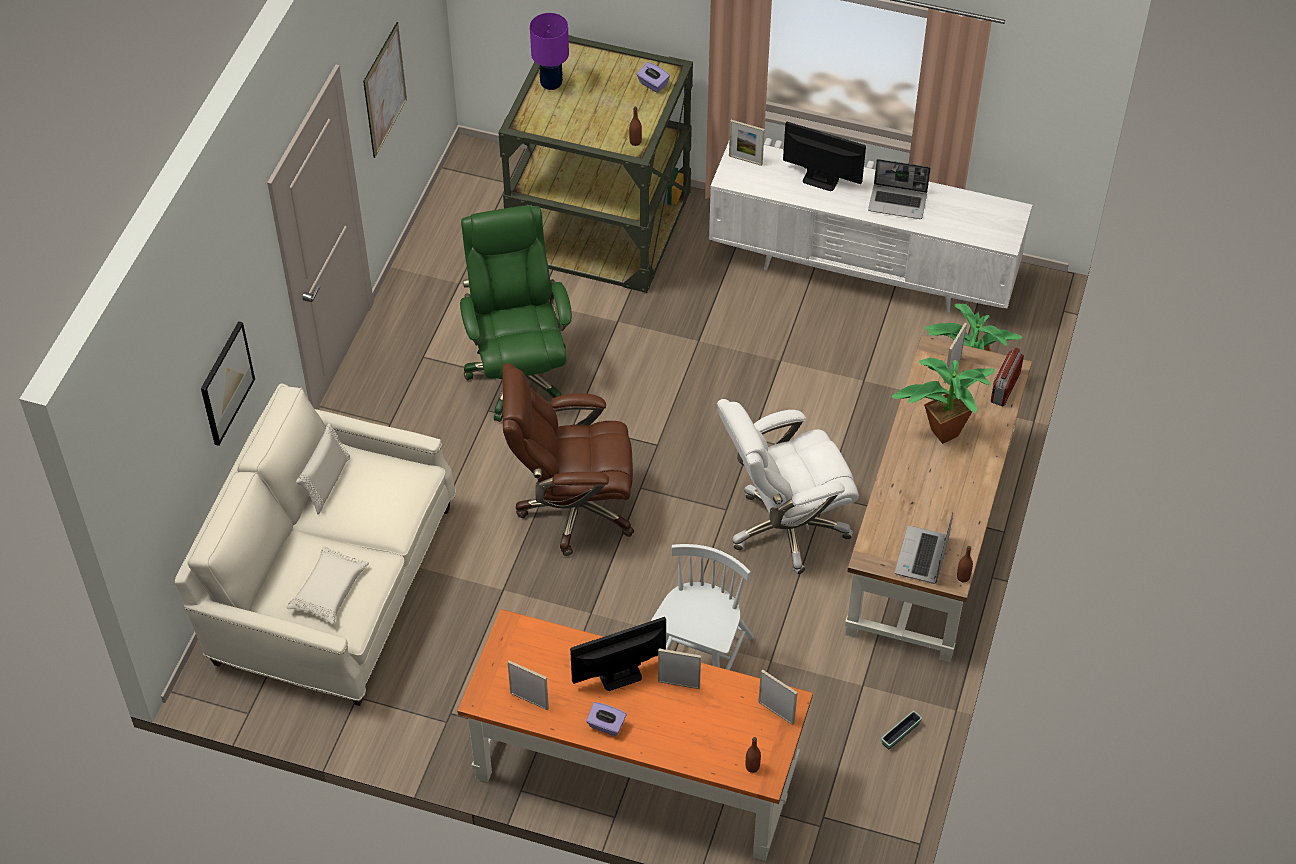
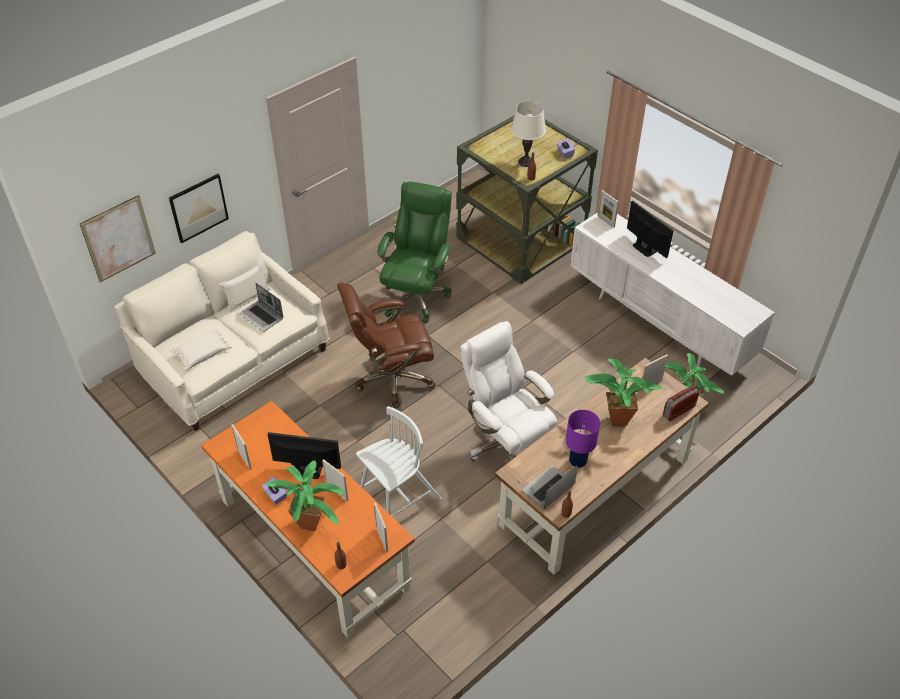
camera: 30 degrees right, 5 degrees down
(384, 90) = (404, 100): picture -> picture (118, 238)
(551, 84) = (506, 134): purple table lamp -> purple table lamp (578, 462)
(572, 510) = (391, 380): brown office chair -> brown office chair turned 45 degrees counterclockwise
(610, 119) = (526, 162): none -> white table lamp
(683, 738) = (313, 526): none -> potted plant
(783, 528) = (505, 445): white office chair -> white office chair turned 45 degrees clockwise
(898, 202) = (685, 278): laptop -> laptop (262, 316)
(900, 734) = (489, 603): planter -> none

